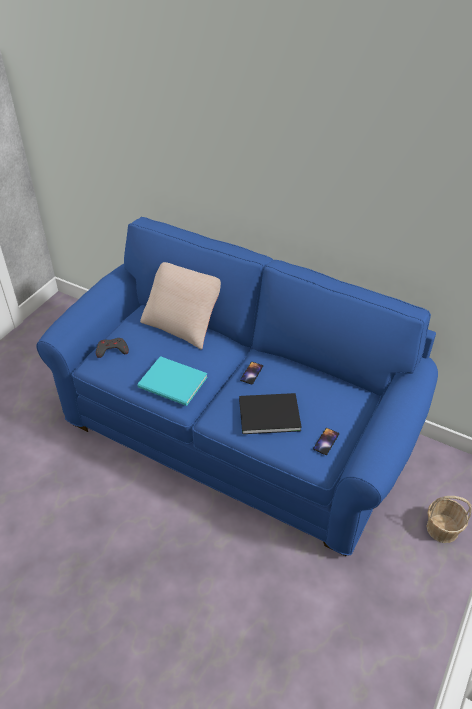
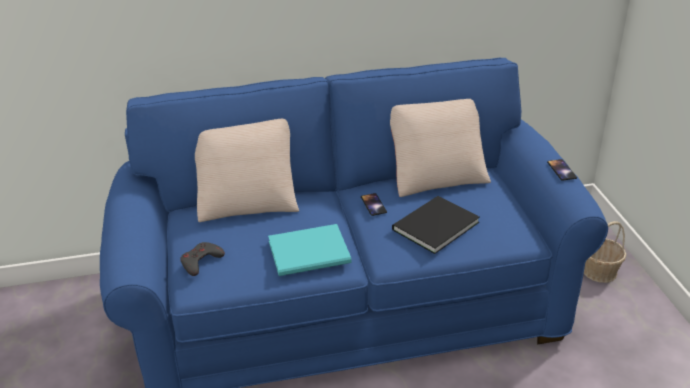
camera: 40 degrees left, 10 degrees down
(321, 376) = (436, 175): none -> beige pillow
(326, 441) = (508, 218): phone -> phone (561, 170)

